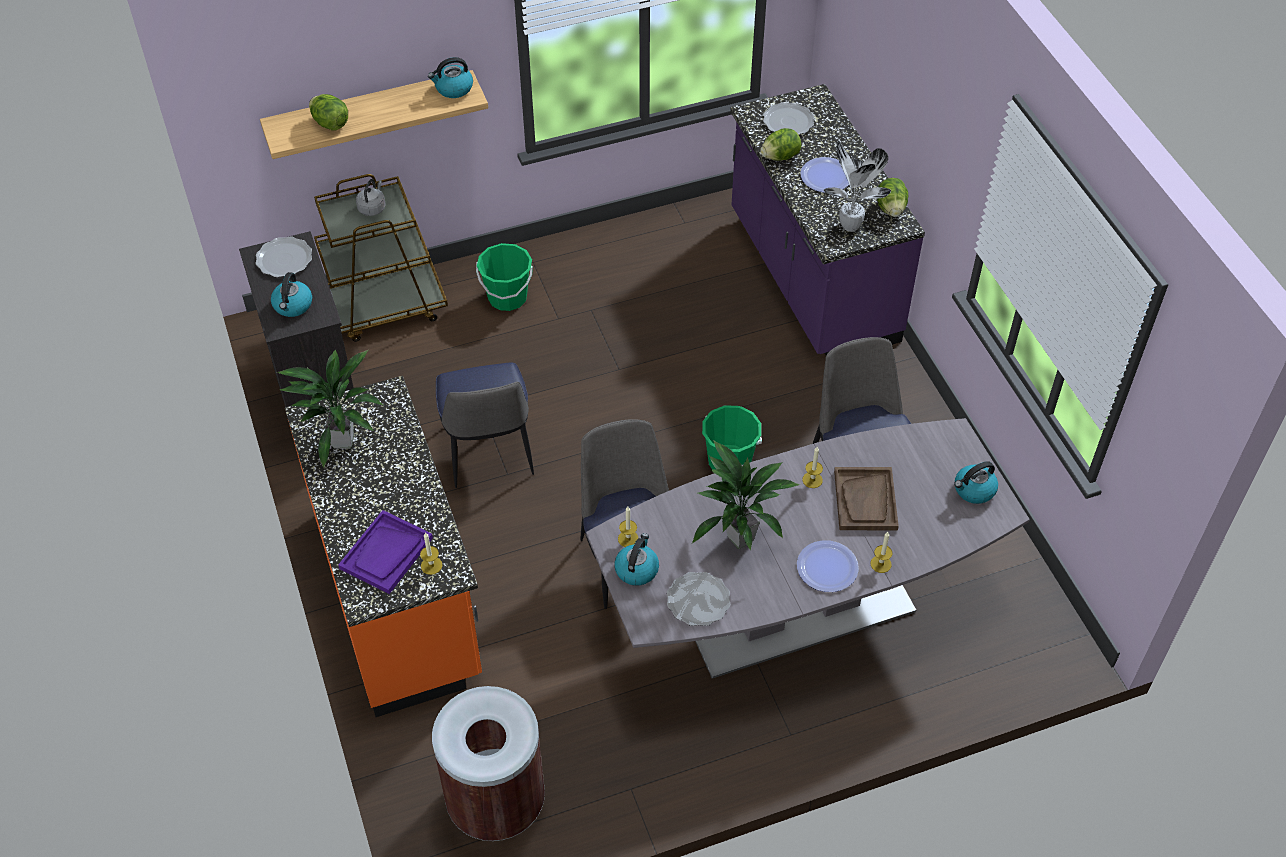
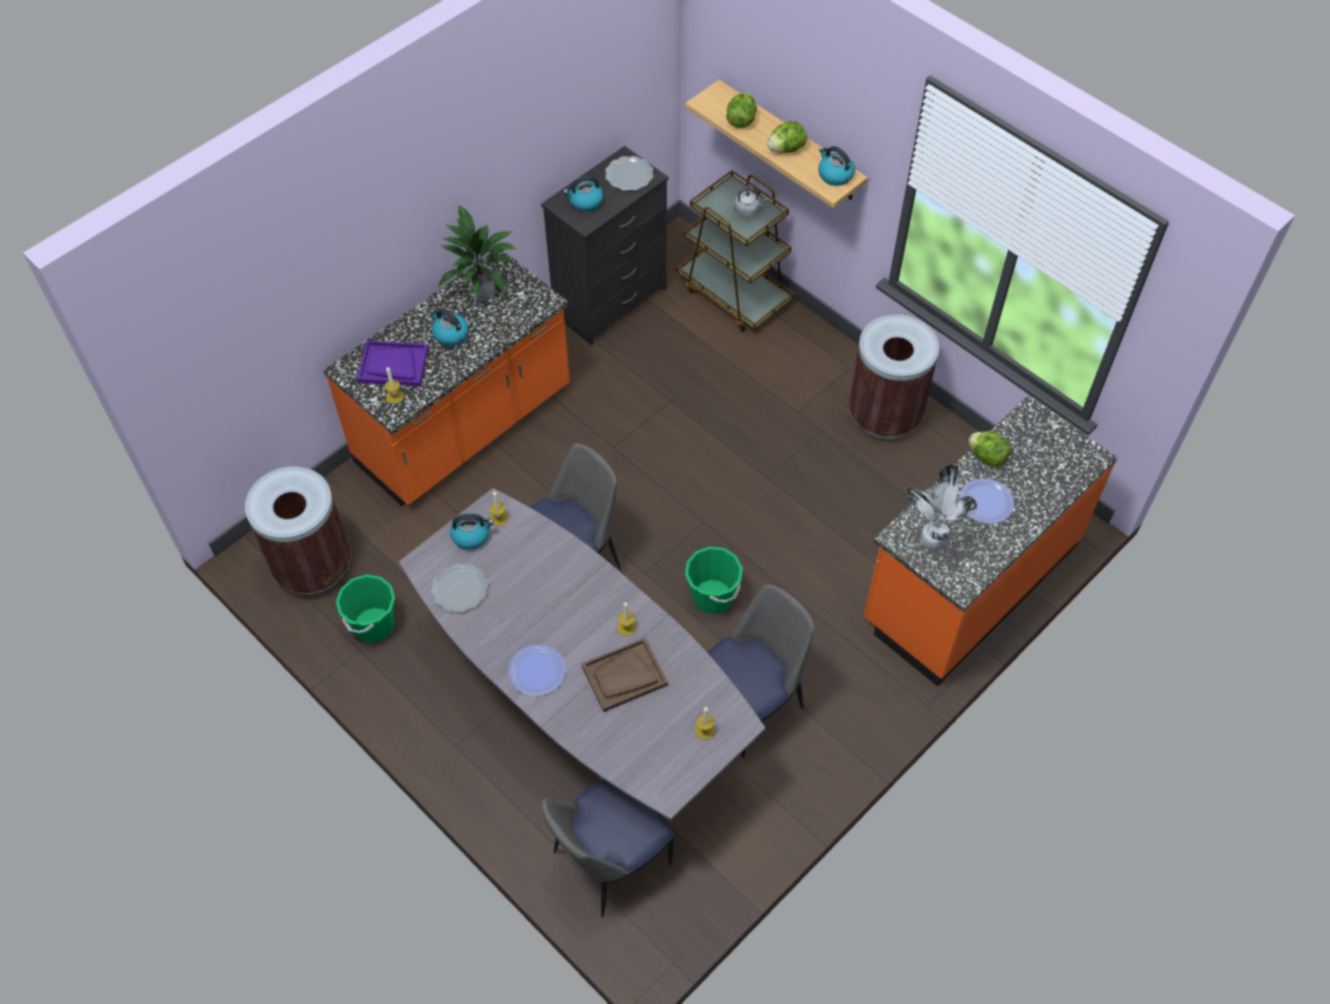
camera: 65 degrees right, 5 degrees up
(488, 453) = (627, 425): chair -> chair (609, 861)
(507, 297) = (797, 367): green bucket -> green bucket (374, 625)
(603, 259) = (885, 415): none -> brown trash can
(740, 537) = (538, 595): potted plant -> none
(788, 121) = (1040, 447): plate -> none
(811, 278) = (969, 582): purple counter -> orange counter
(880, 564) = (560, 711): candle -> candle (704, 730)
(890, 208) = (977, 569): lettuce -> lettuce (786, 149)
(973, 490) = (680, 760): kettle -> kettle (450, 334)

